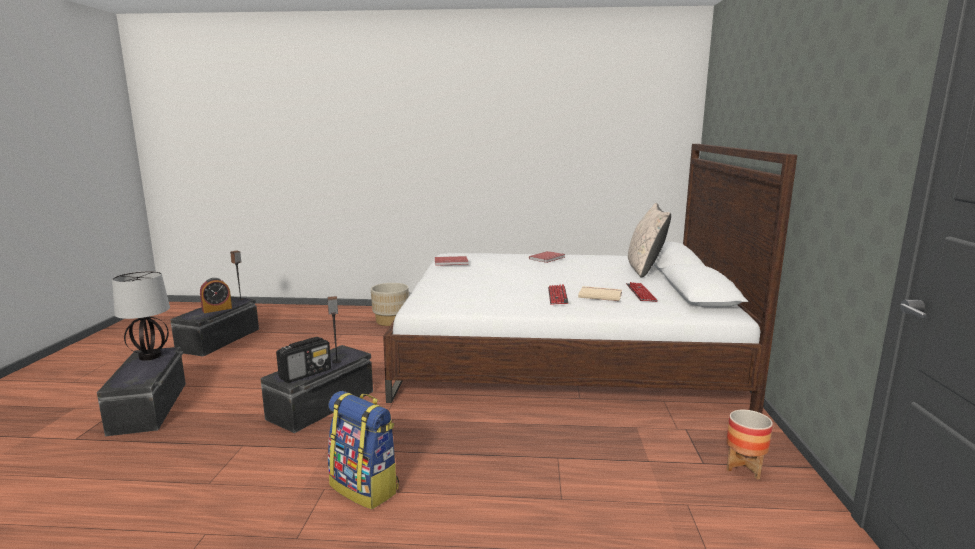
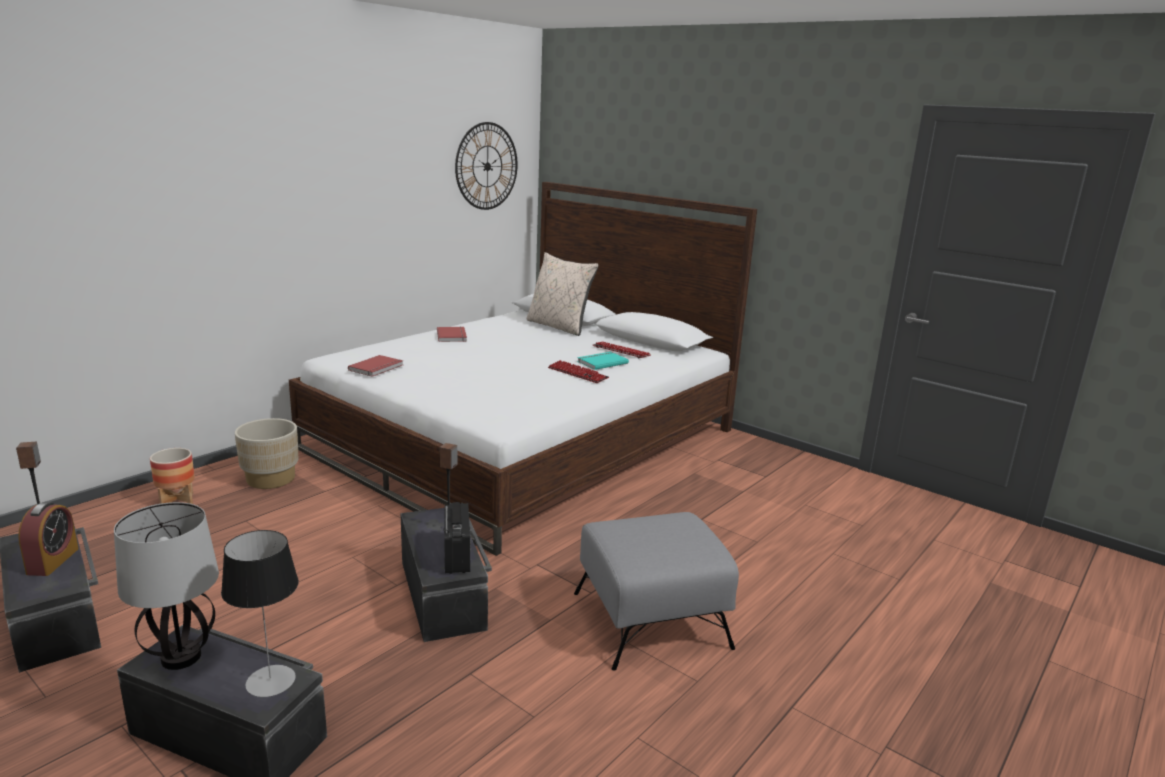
camera: 55 degrees left, 5 degrees up
(137, 379) = (270, 681): none -> table lamp
(365, 488) = (652, 620): backpack -> grey ottoman
(600, 295) = (601, 362): beige book -> turquoise book
(634, 129) = (487, 166): none -> wall clock
(744, 467) = (784, 468): planter -> planter (177, 502)

